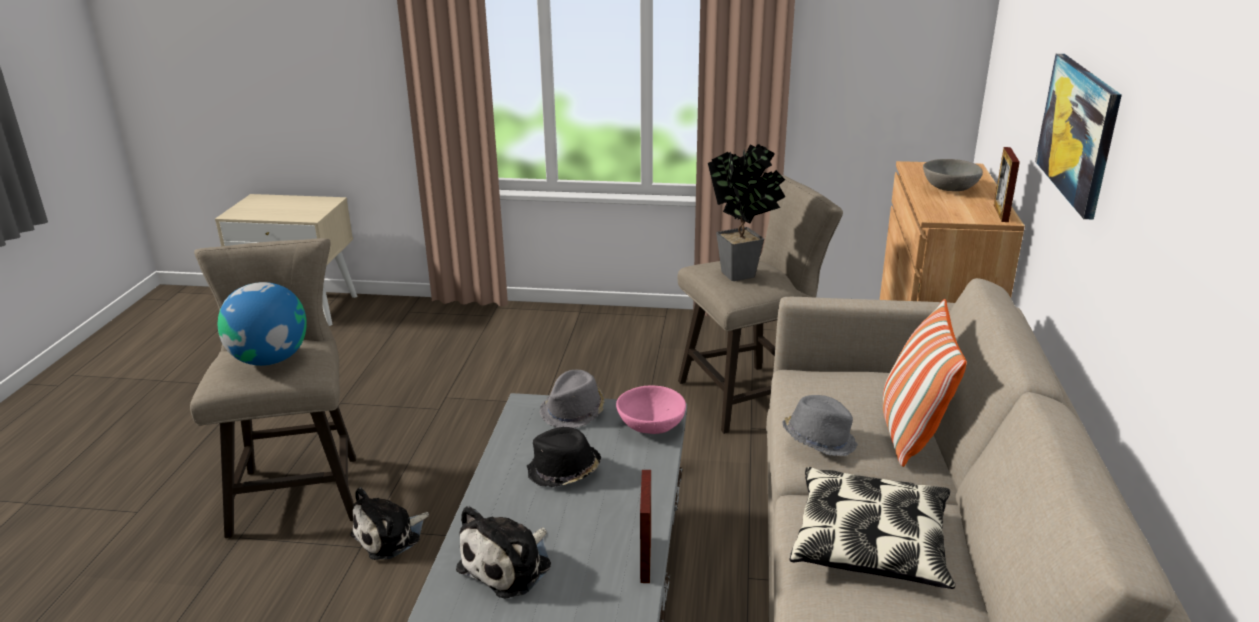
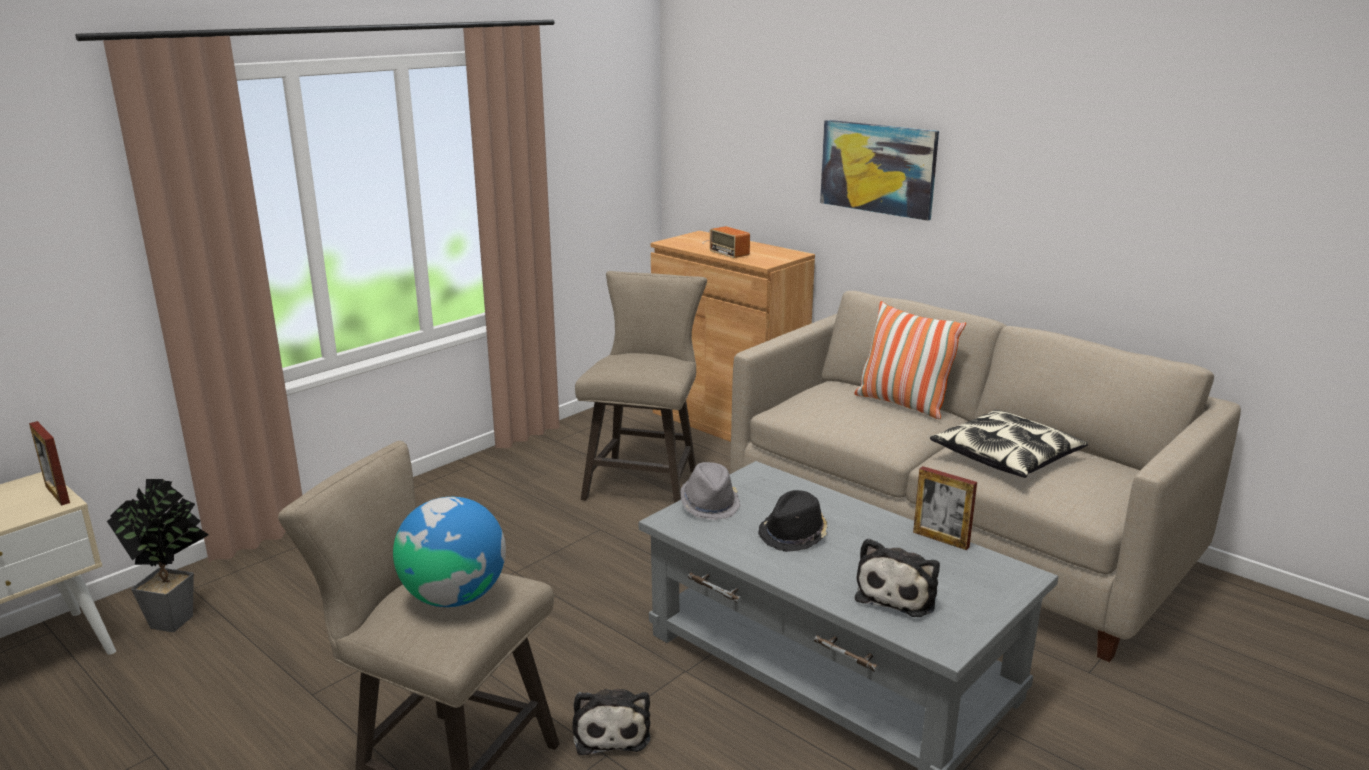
camera: 55 degrees left, 5 degrees down
(509, 565) = (899, 594): plush toy -> plush toy turned 45 degrees clockwise
(651, 426) = (772, 482): pink bowl -> none
(744, 274) = (646, 362): potted plant -> potted plant (179, 618)
(819, 440) = (884, 428): grey hat -> none
(950, 189) = (727, 248): grey bowl -> radio
(1000, 213) = (788, 251): picture frame -> picture frame (57, 494)

